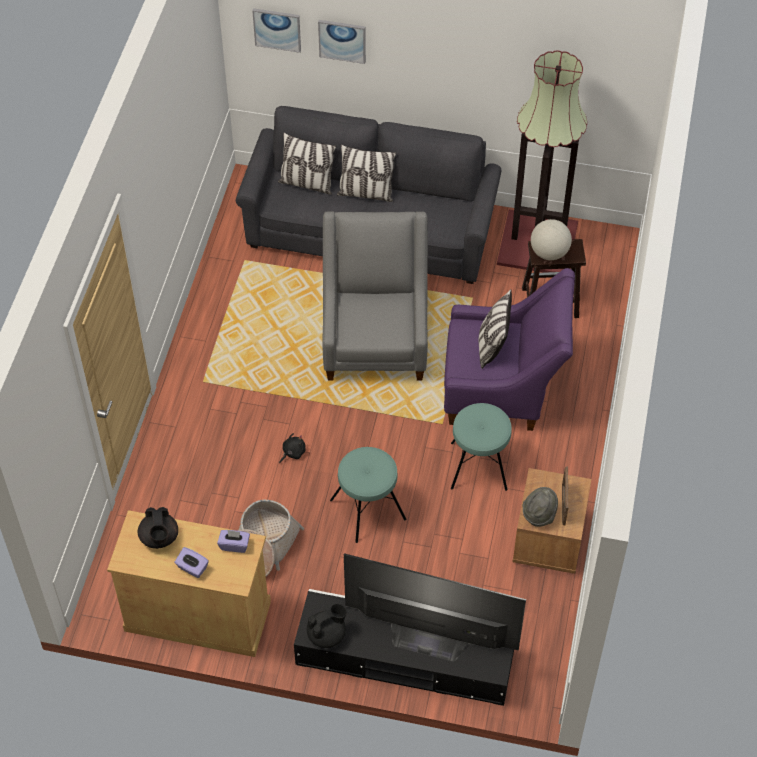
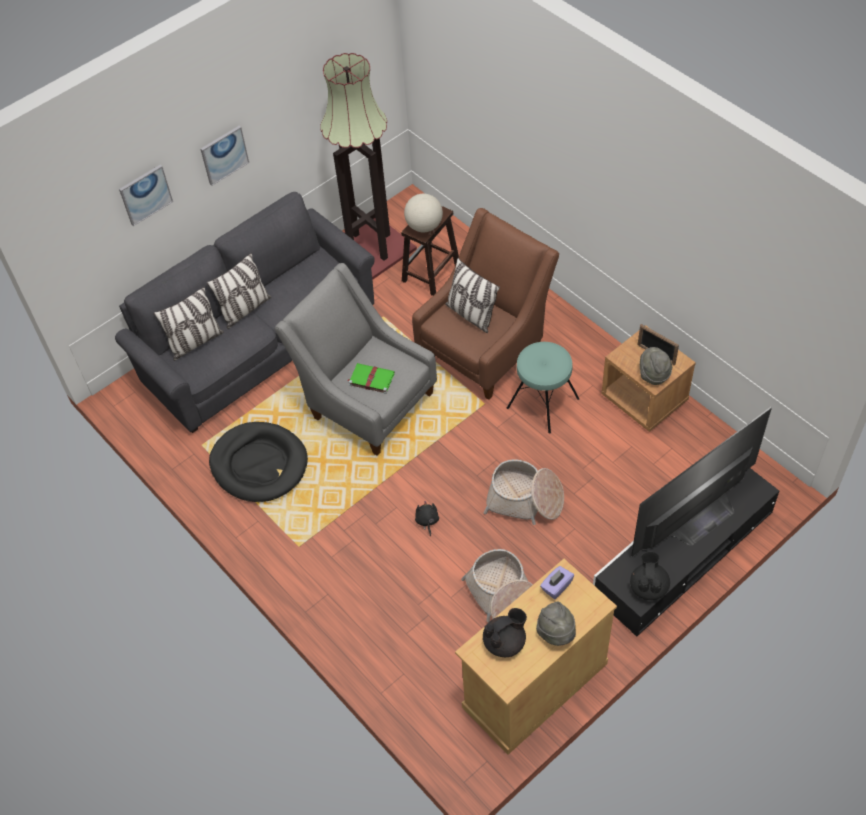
camera: 50 degrees left, 0 degrees up
(159, 538) = (505, 642): black teapot -> black teapot turned 60 degrees counterclockwise
(192, 568) = (556, 633): purple tissue box -> grey hat
(257, 308) = (259, 464): none -> black dog bed
(277, 29) = (86, 228): picture -> picture (224, 155)
(366, 317) = (371, 379): none -> green book
(367, 509) = (525, 500): turquoise stool -> basket
(503, 389) = (485, 347): purple armchair -> brown armchair

